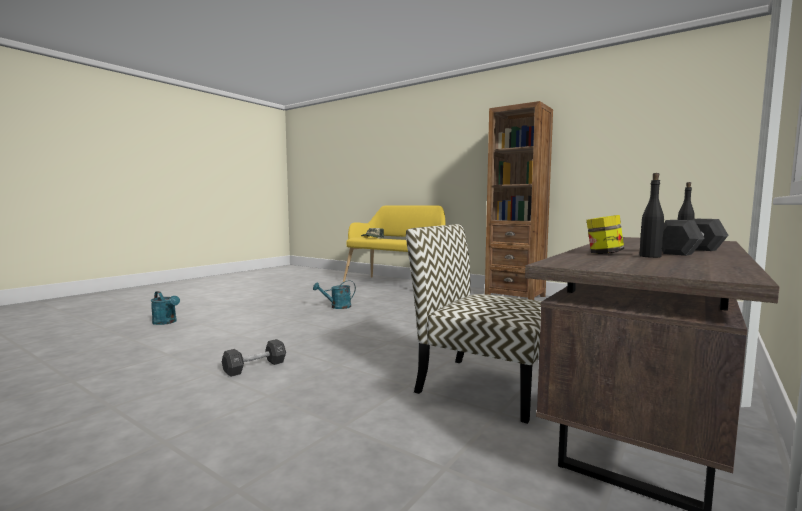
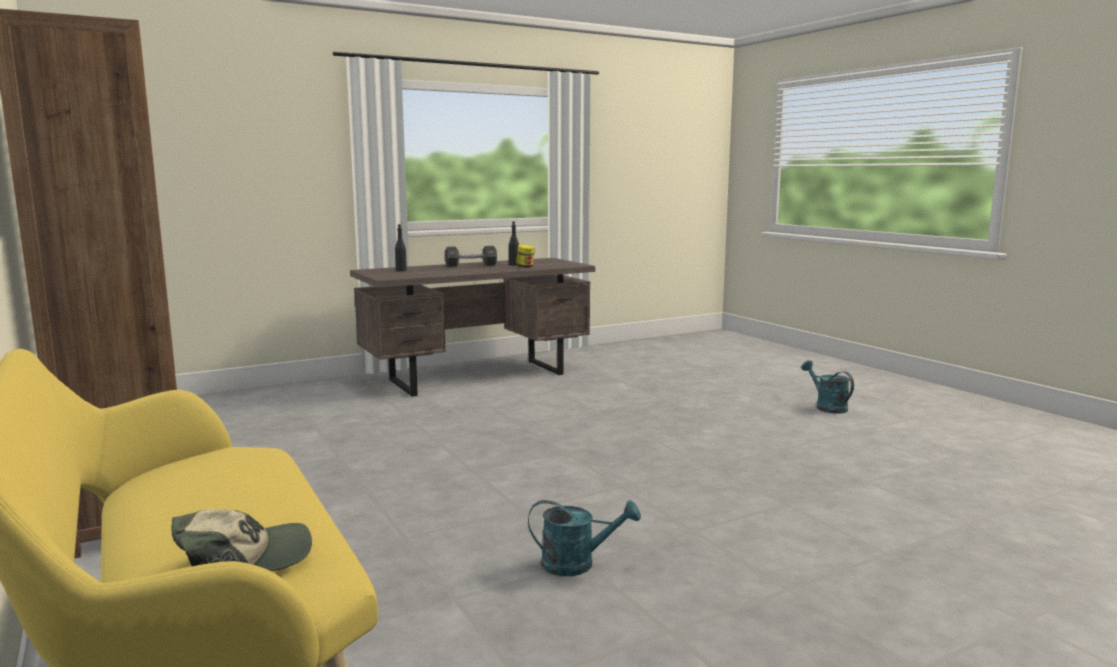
camera: 155 degrees left, 5 degrees up
(166, 322) = (978, 575): turquoise watering can -> turquoise watering can (827, 407)
(255, 367) = (738, 446): black dumbbell -> none
(483, 386) = (537, 402): chair -> none

